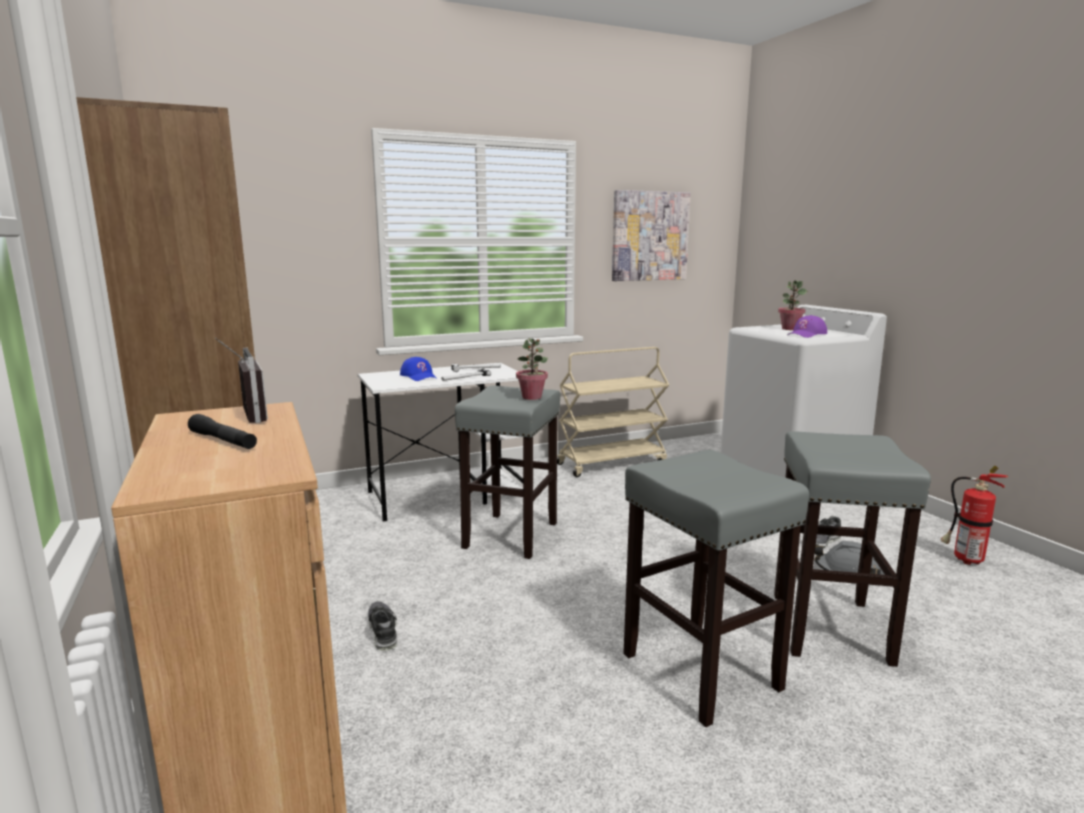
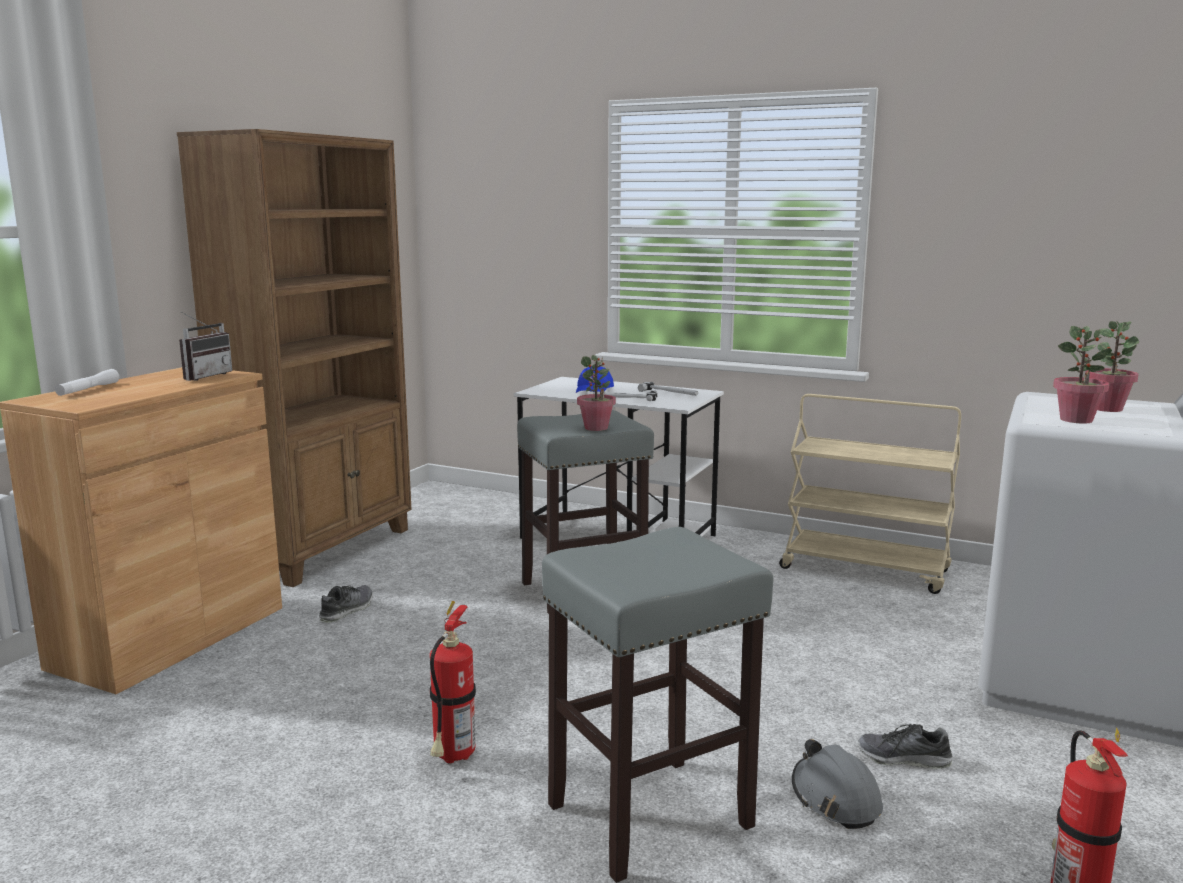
camera: 50 degrees right, 0 degrees up
(174, 460) = (88, 389): none -> white flashlight
(223, 441) = (139, 386): black flashlight -> none
(650, 236) = (1010, 228): picture -> none
(698, 670) = (452, 758): grey stool -> fire extinguisher
(807, 334) = (1076, 420): purple cap -> potted plant

